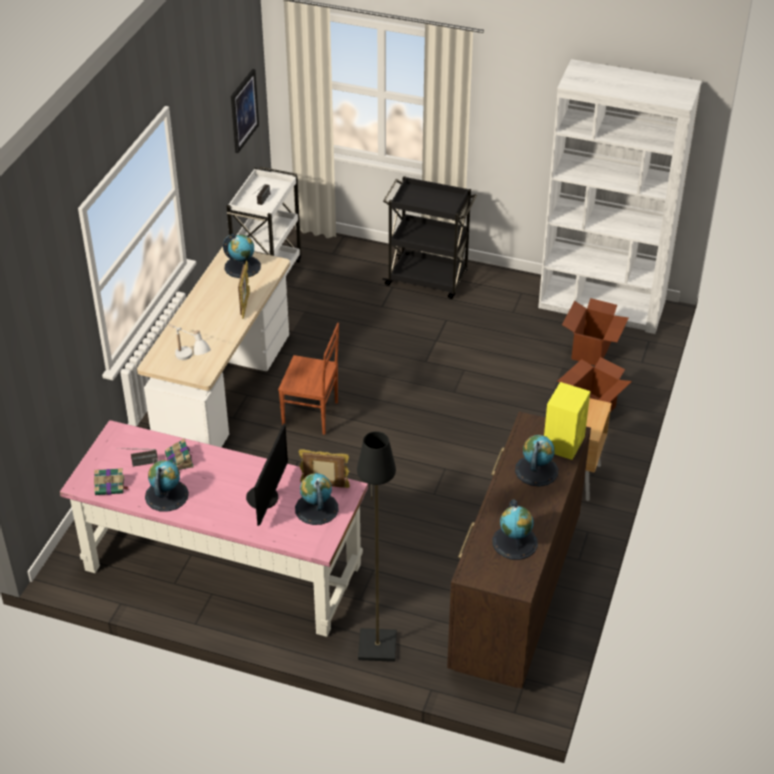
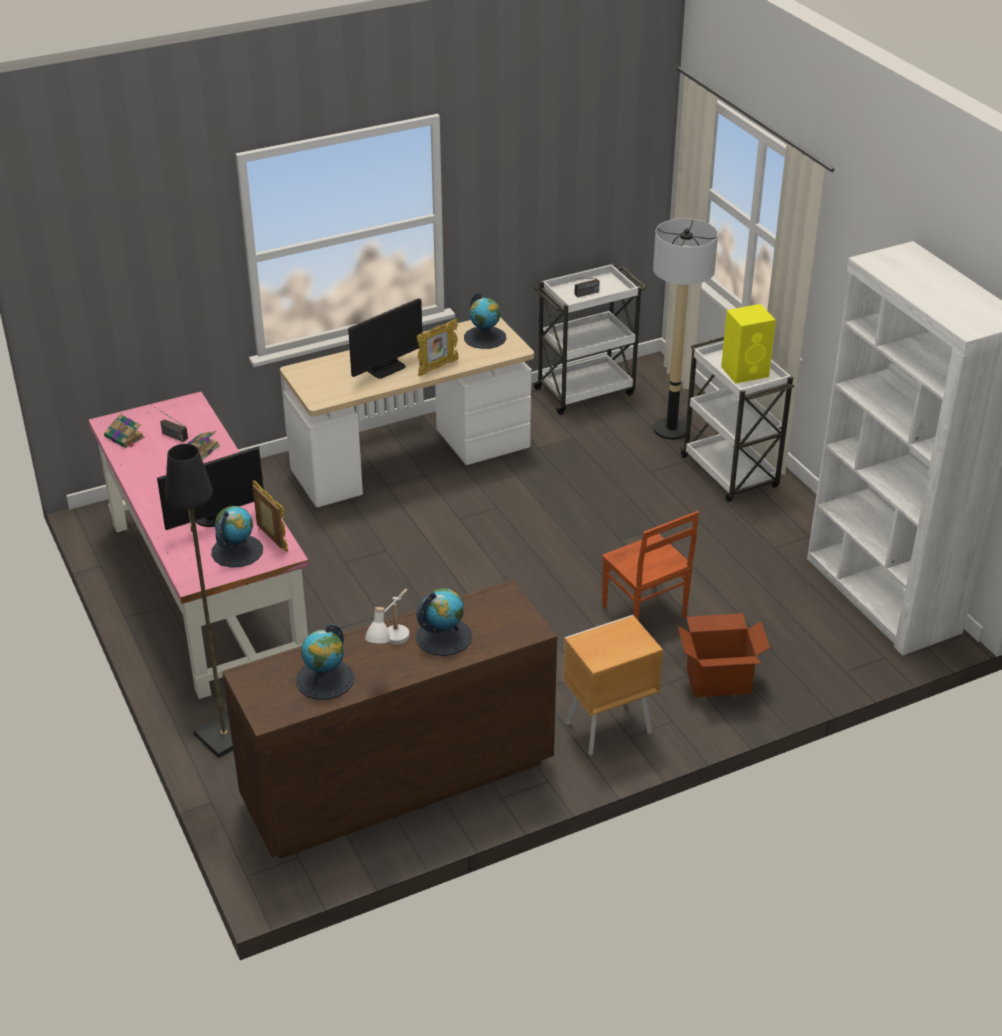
camera: 45 degrees right, 5 degrees down
(166, 495) = (150, 469): globe -> none
(190, 361) = (326, 384): white table lamp -> white table lamp (392, 648)
(211, 326) = (386, 368): none -> monitor
(243, 110) = (610, 189): picture -> none
(311, 415) = (451, 522): brown chair -> brown chair (643, 613)
(356, 270) = (671, 429): none -> floor lamp
(428, 279) = (730, 473): black cart -> white cart
(564, 443) = (508, 631): yellow speaker -> yellow speaker (746, 371)
(592, 351) = (805, 629): cardboard box -> none

